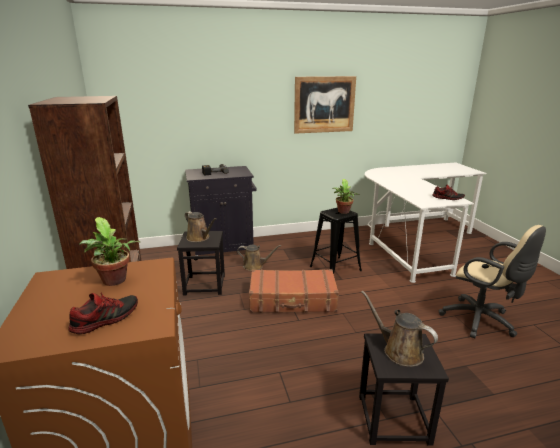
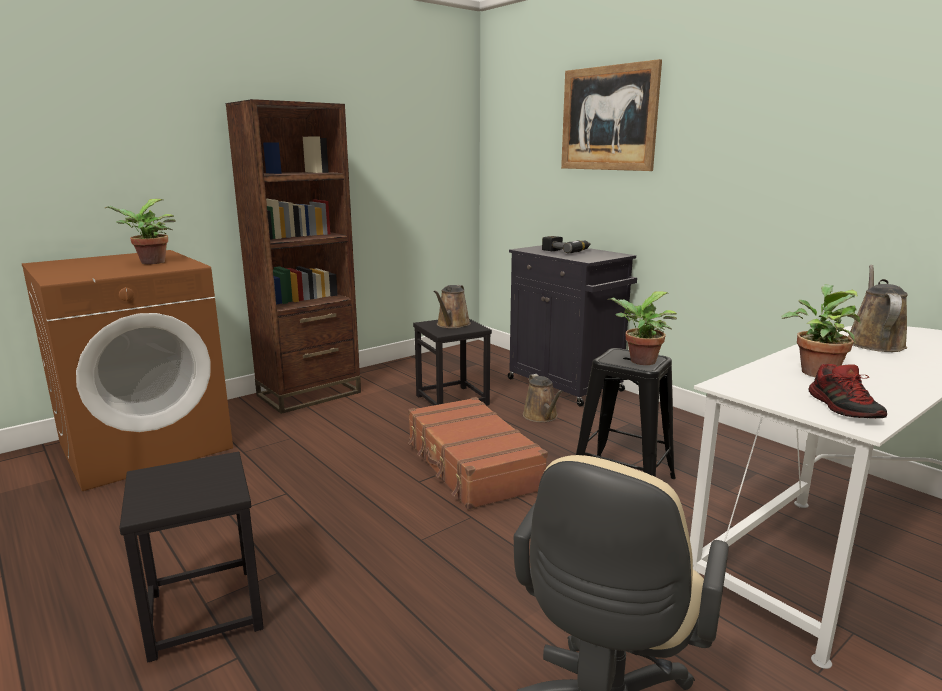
camera: 65 degrees right, 5 degrees down
(105, 319) = (76, 270): shoe -> none
(324, 104) = (806, 146): picture -> picture (608, 118)
(399, 351) = (192, 480): brown watering can -> brown watering can (873, 342)
(413, 191) = (816, 371): none -> potted plant

